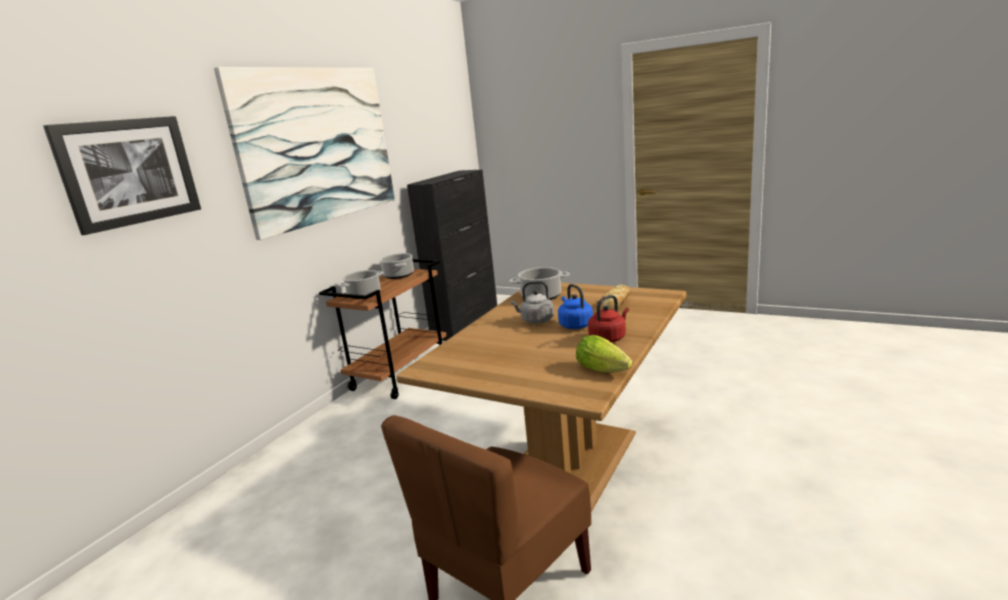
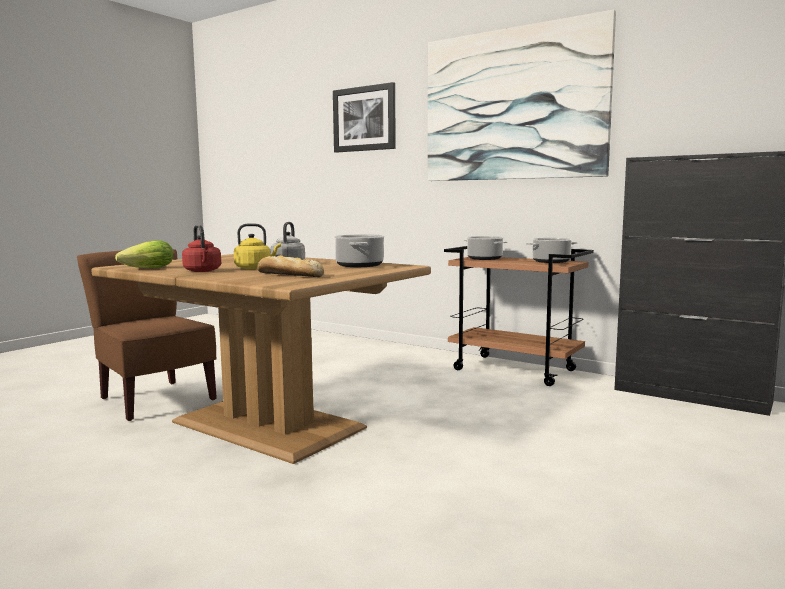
camera: 95 degrees right, 10 degrees down
(574, 325) = (255, 268): blue kettle -> yellow kettle

